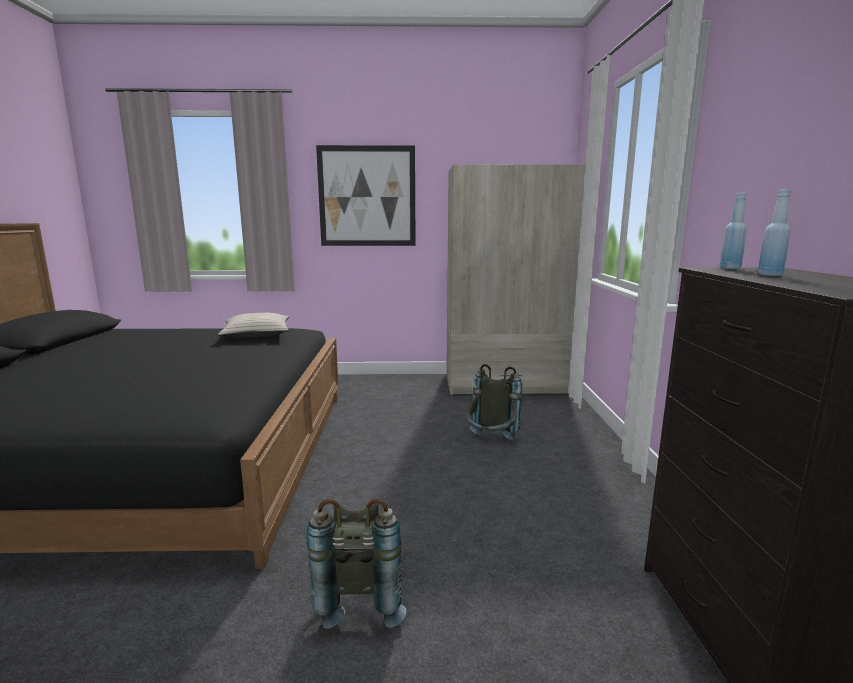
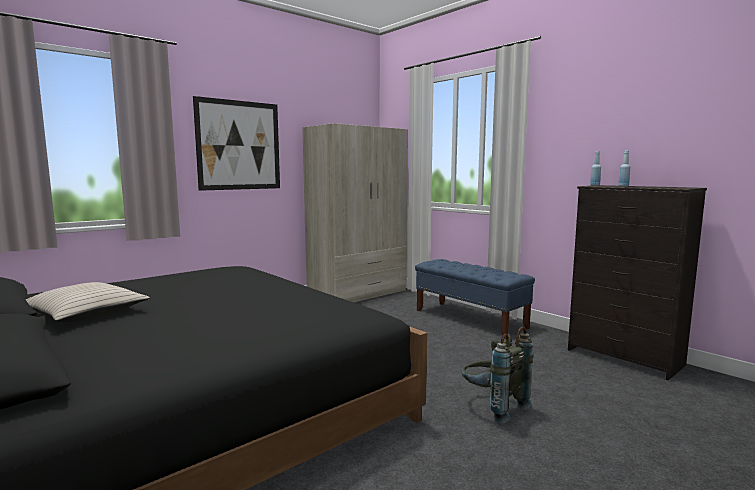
camera: 40 degrees left, 5 degrees down
(256, 334) = (218, 273): beige pillow -> beige pillow (85, 313)
(491, 443) = (414, 325): grey backpack -> none
(579, 459) = (470, 319): none -> blue bench

